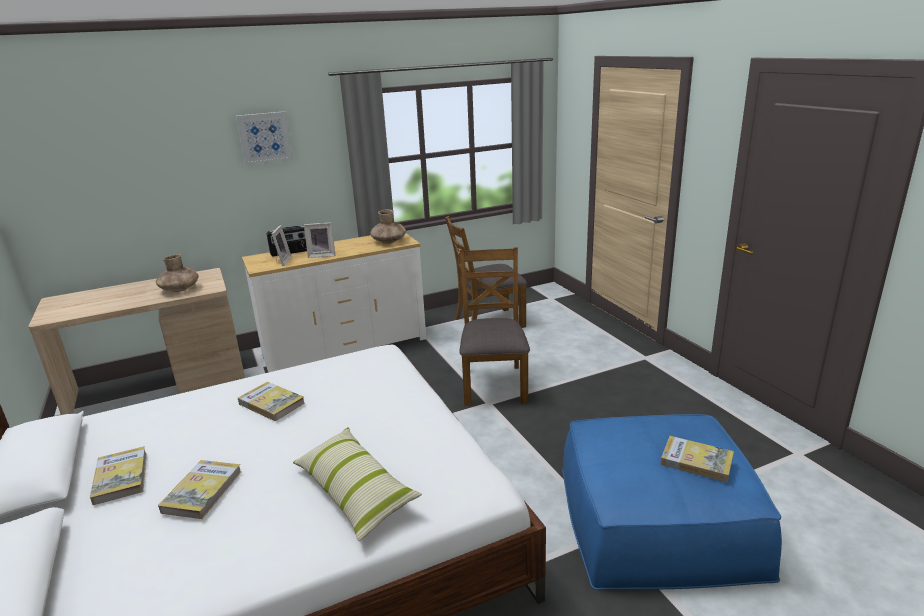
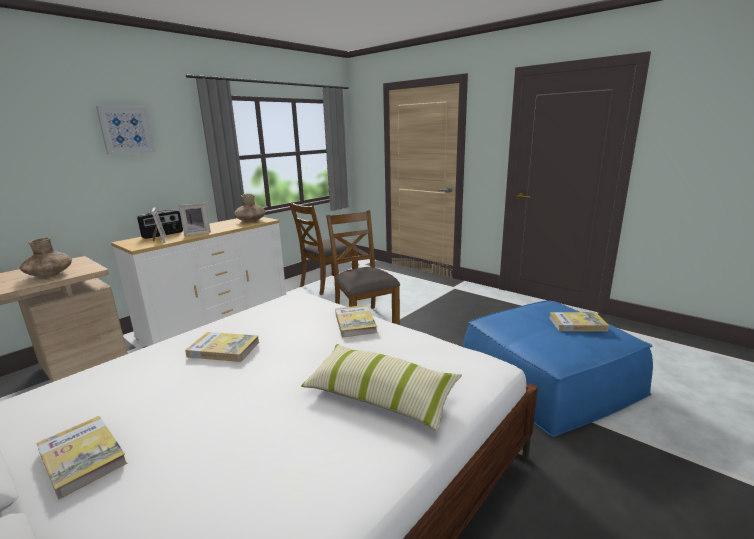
camera: 25 degrees left, 5 degrees down
(202, 491) = (211, 440): book -> book (355, 323)

